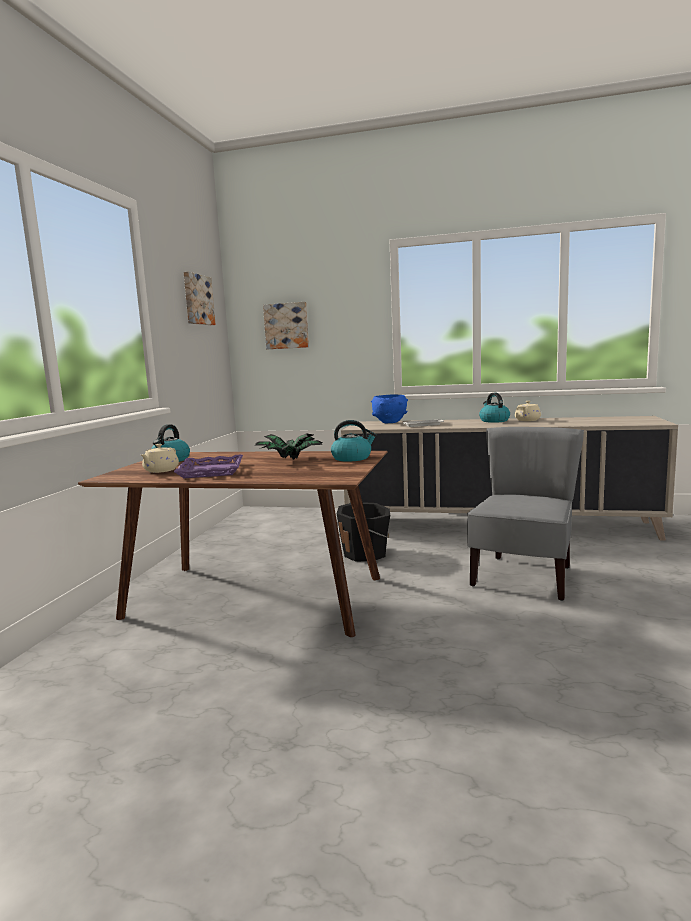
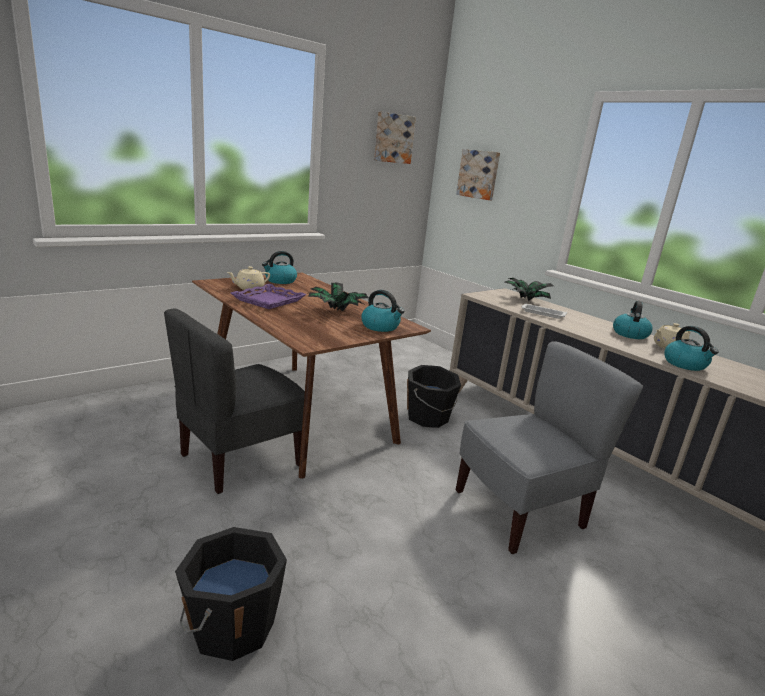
camera: 35 degrees right, 10 degrees up
(274, 653) = (240, 459): none -> grey chair
(390, 422) = (526, 300): blue bowl -> potted plant
(499, 752) = (231, 625): none -> black bucket
(557, 423) = (685, 364): none -> kettle

